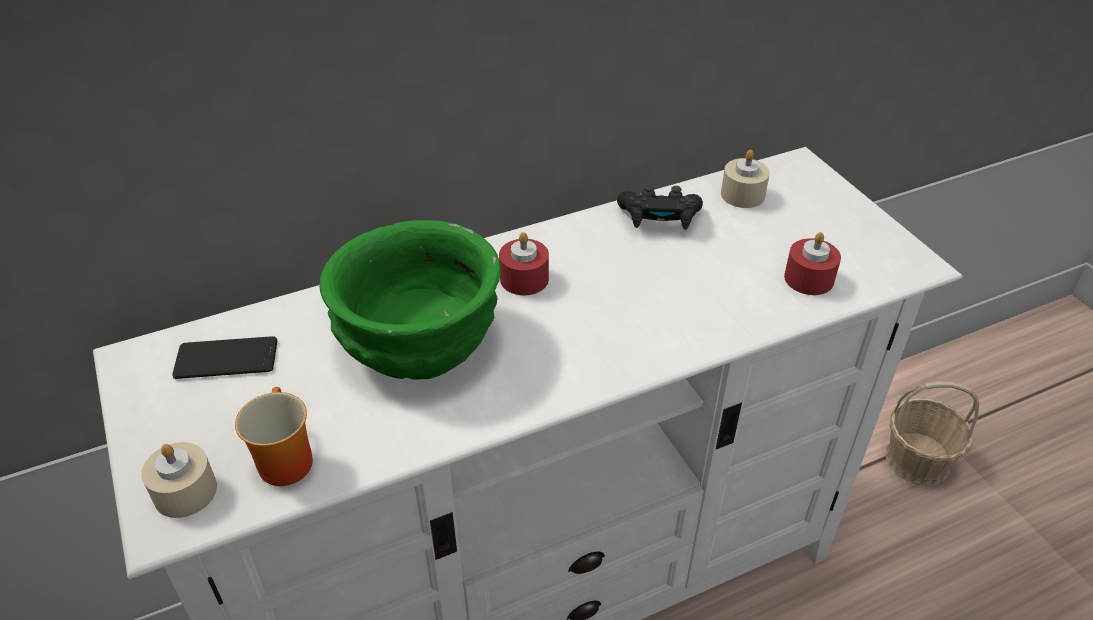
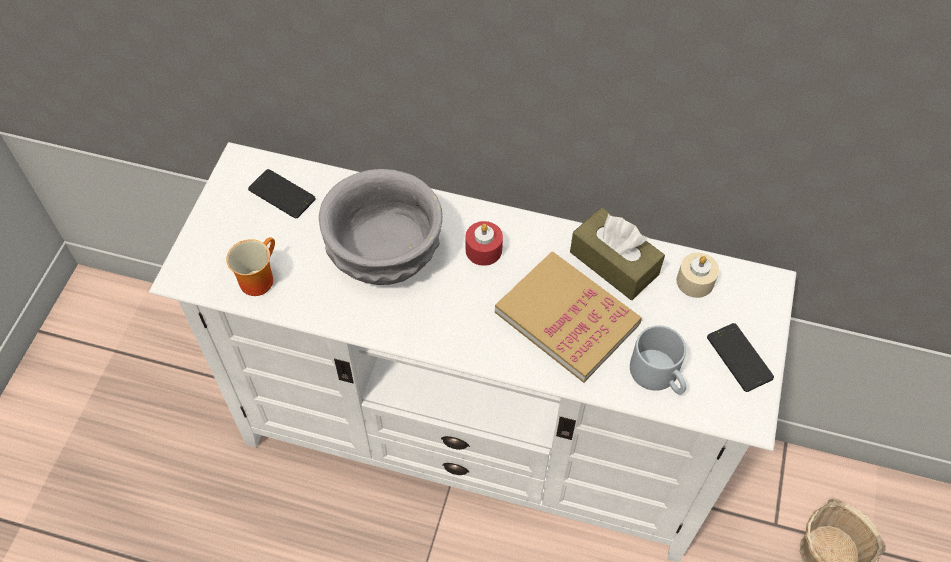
camera: 40 degrees right, 15 degrees up
(185, 492) = (202, 263): beige candle -> none
(416, 343) = (382, 252): green bowl -> grey bowl
(659, 220) = (614, 263): black game controller -> brown tissue box
(673, 285) = (567, 318): none -> book
(809, 278) = (659, 375): red candle -> grey mug
(849, 226) = (739, 357): none -> phone

